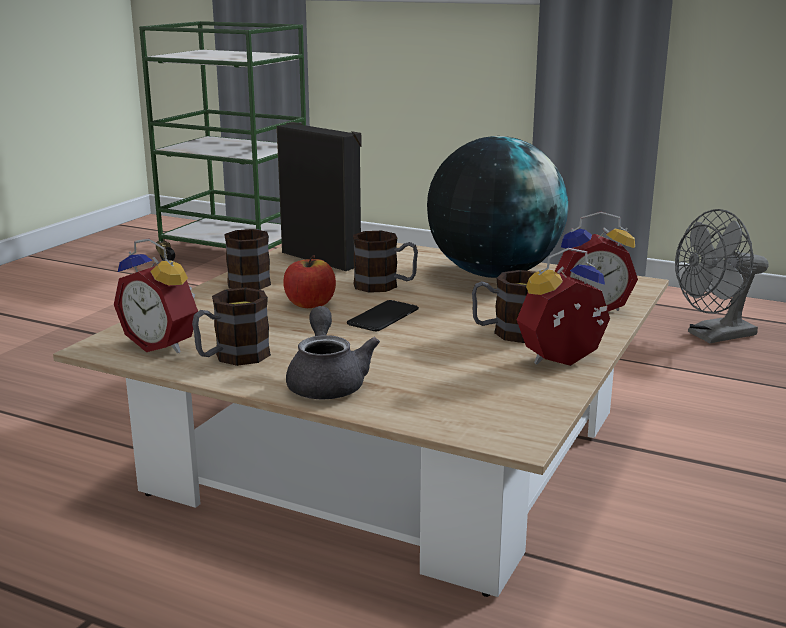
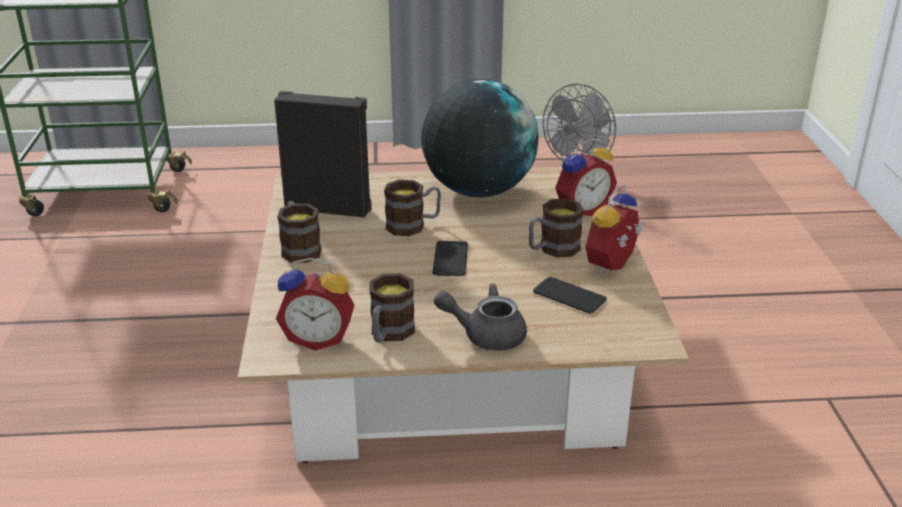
camera: 30 degrees left, 10 degrees up
(310, 304) = (379, 261): apple -> none
(327, 382) = (485, 335): grey teapot -> grey teapot turned 45 degrees counterclockwise
(470, 374) = (569, 296): none -> phone

